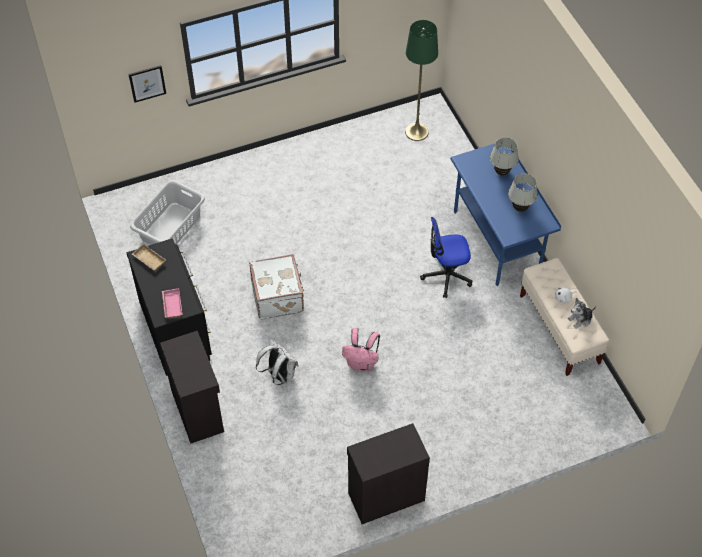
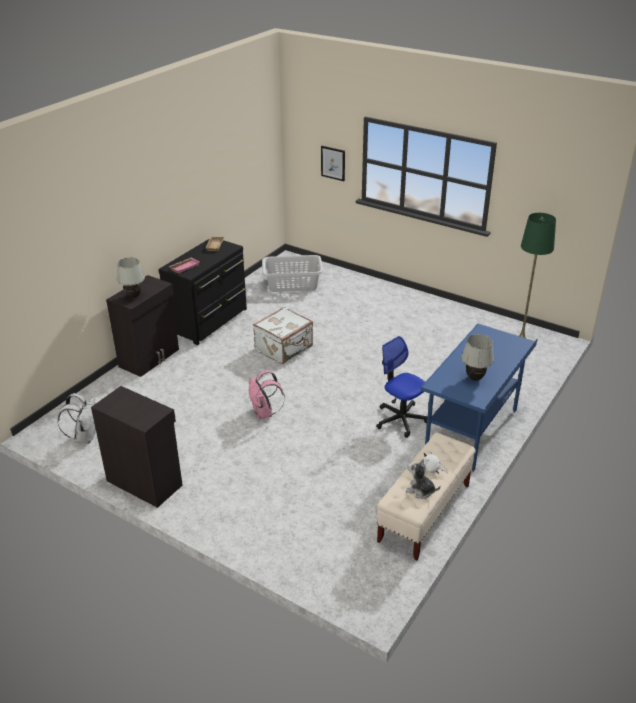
camera: 55 degrees right, 20 degrees down
(279, 375) = (214, 379): white backpack -> white backpack (85, 437)
(502, 172) = (499, 353): white table lamp -> white table lamp (133, 297)

